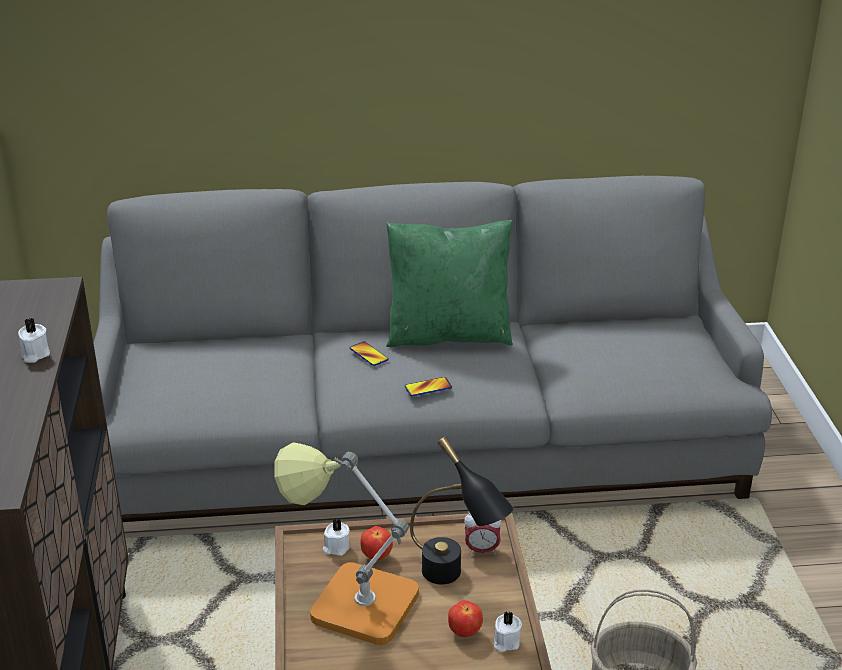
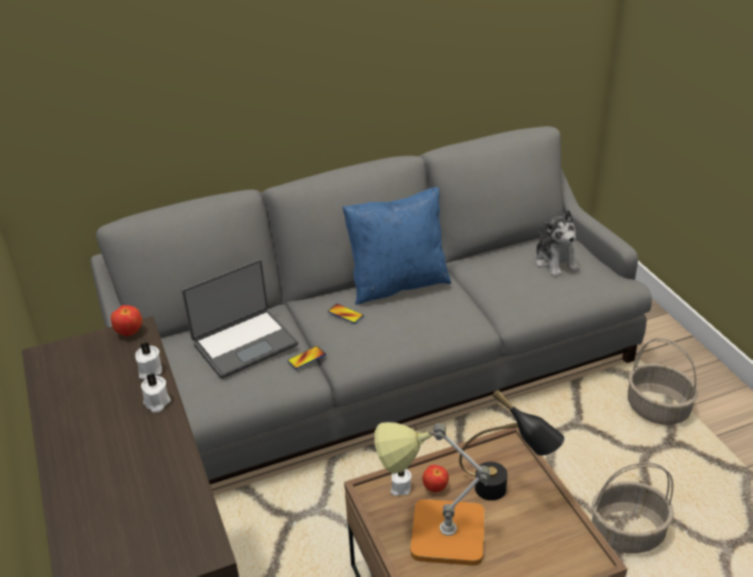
camera: 15 degrees left, 5 degrees up
(239, 363) = (244, 343): none -> laptop
(428, 387) = (405, 333): phone -> phone (306, 358)
(448, 334) = (398, 284): green pillow -> blue pillow
(465, 632) = (534, 536): apple -> apple (130, 333)
(481, 550) = (512, 463): alarm clock -> none
(505, 642) = (568, 537): white candle -> white candle (149, 371)
(657, 346) = (555, 262): none -> plush toy
(753, 560) = (658, 408): none -> basket

